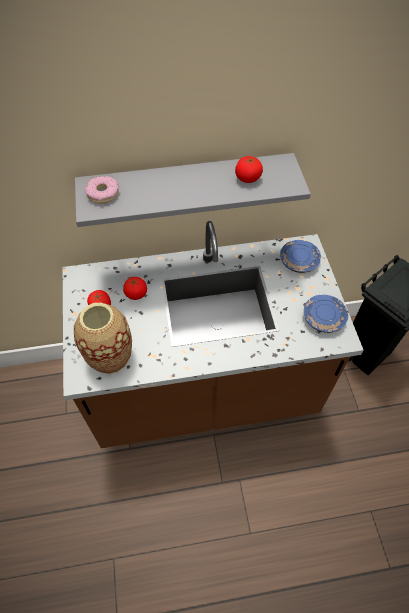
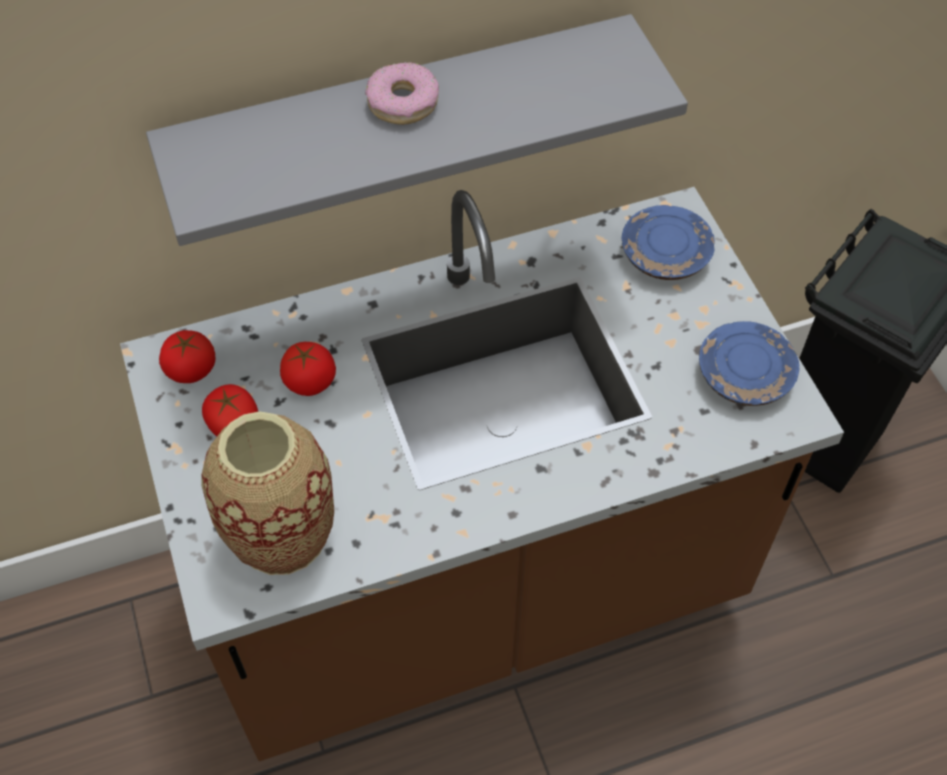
camera: 10 degrees left, 0 degrees up
(103, 193) = (222, 161): donut -> donut (402, 102)
(248, 178) = (543, 84): tomato -> tomato (191, 369)

